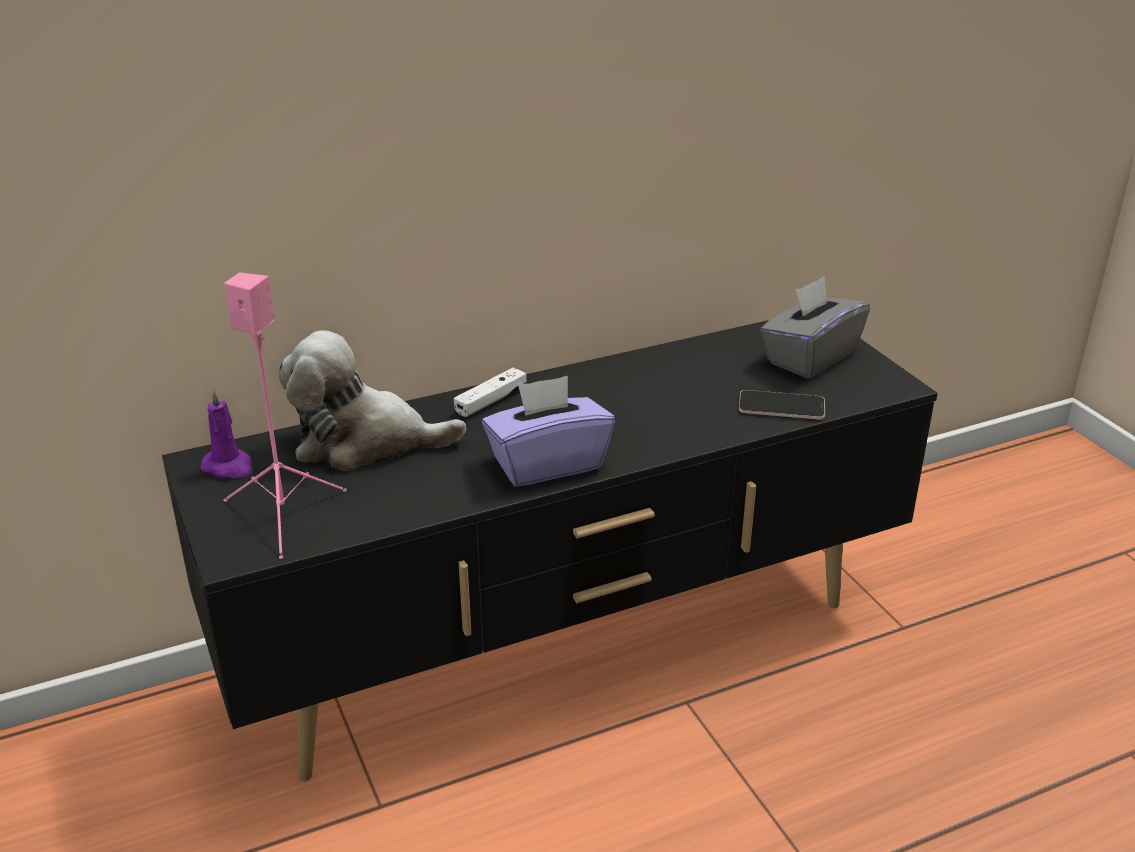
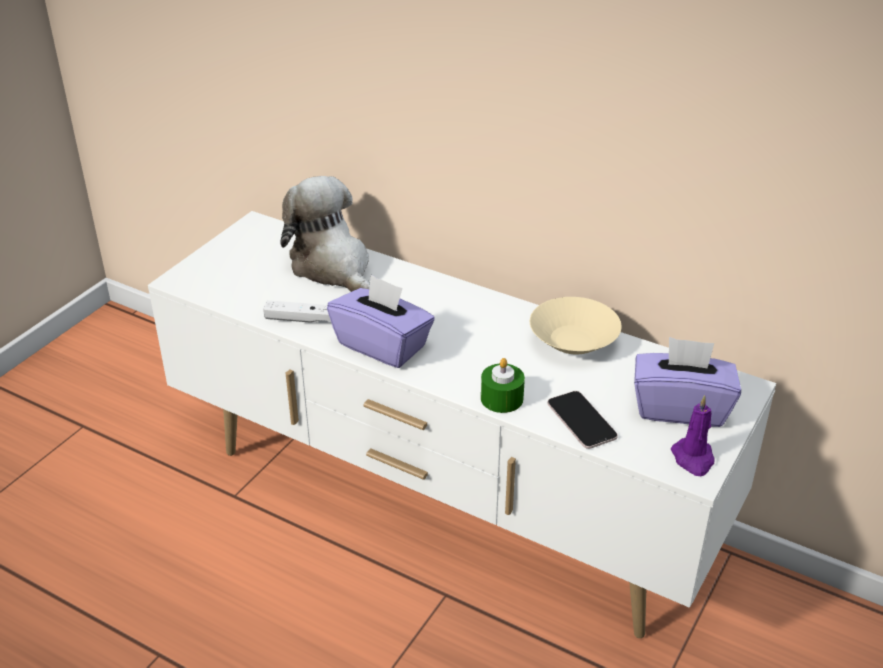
camera: 55 degrees right, 5 degrees up
(229, 467) = (260, 236): purple candle -> purple candle (693, 459)
(285, 514) = (232, 277): pink speaker -> none
(491, 400) = (435, 289): white game controller -> white game controller (300, 319)
(568, 647) = (444, 506): black tv stand -> white tv stand
(665, 365) = (574, 341): none -> beige bowl
(709, 432) = (502, 398): none -> green candle
(810, 357) = (680, 407): grey tissue box -> purple tissue box

